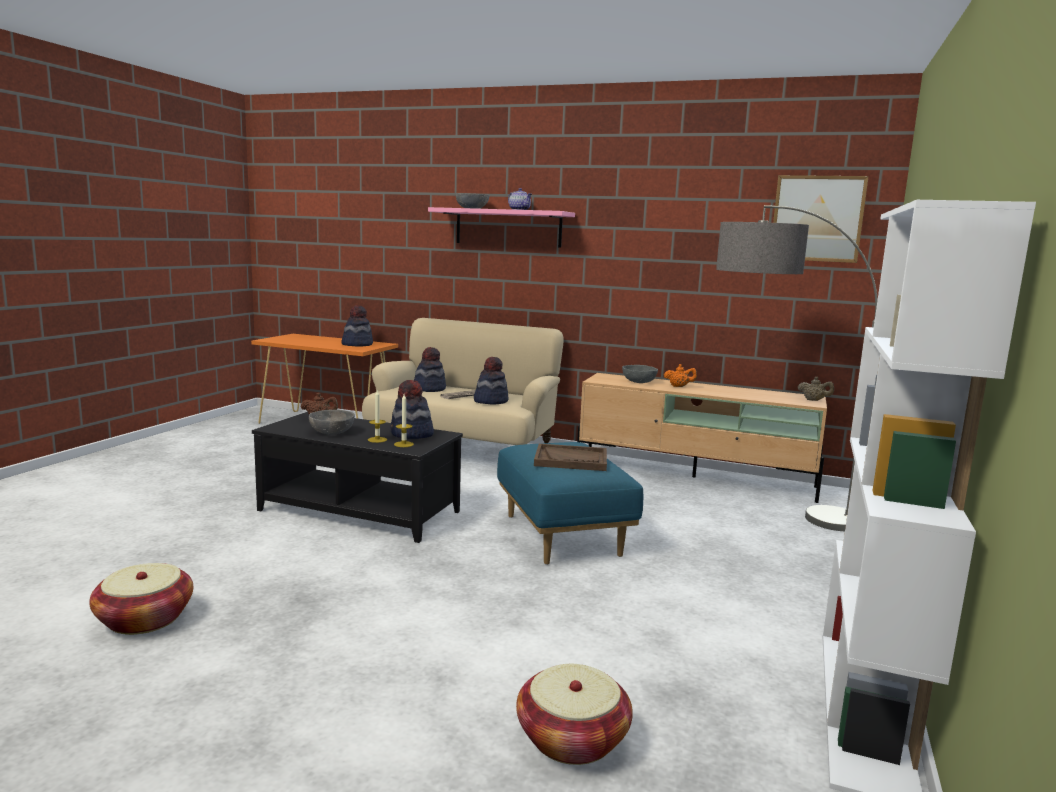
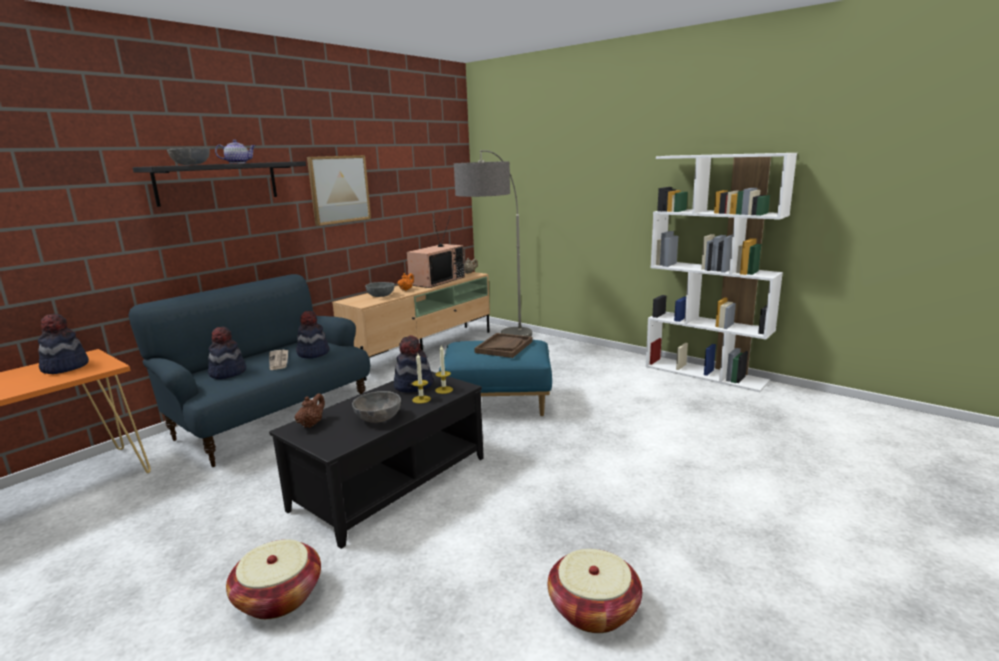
camera: 70 degrees left, 5 degrees up
(463, 452) = (271, 419): beige sofa -> blue sofa
(508, 228) = (218, 183): pink shelf -> black shelf
(572, 739) = (739, 436): basket -> basket (278, 597)
(743, 392) = (437, 280): none -> television
(817, 219) = (436, 156): picture -> picture (339, 189)

